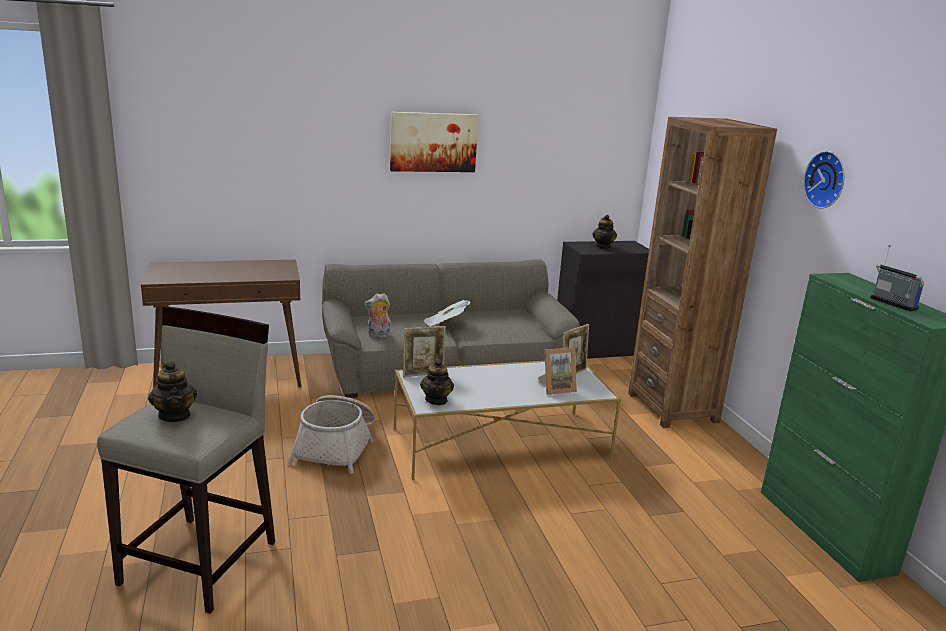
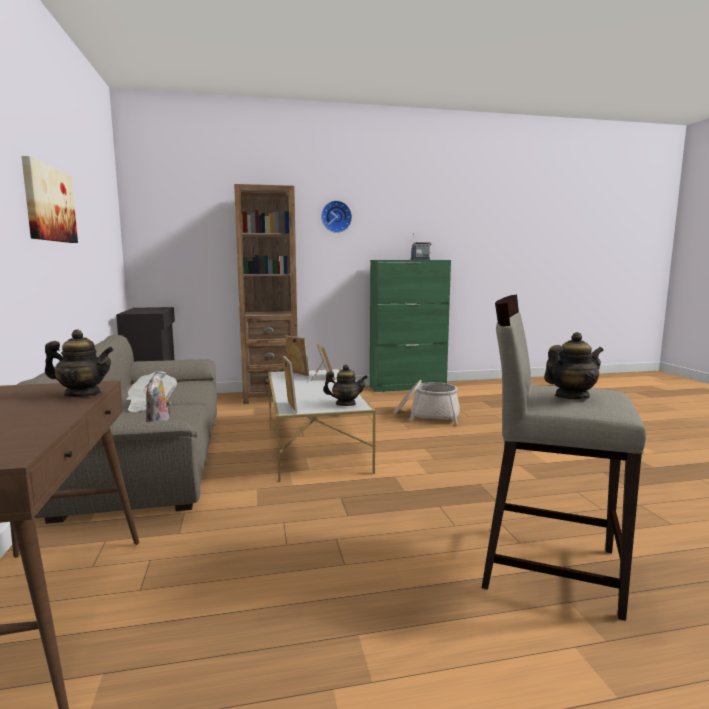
camera: 85 degrees left, 10 degrees down
(336, 446) = (313, 509): basket -> basket (426, 416)
(603, 246) = (145, 310): teapot -> teapot (83, 394)

